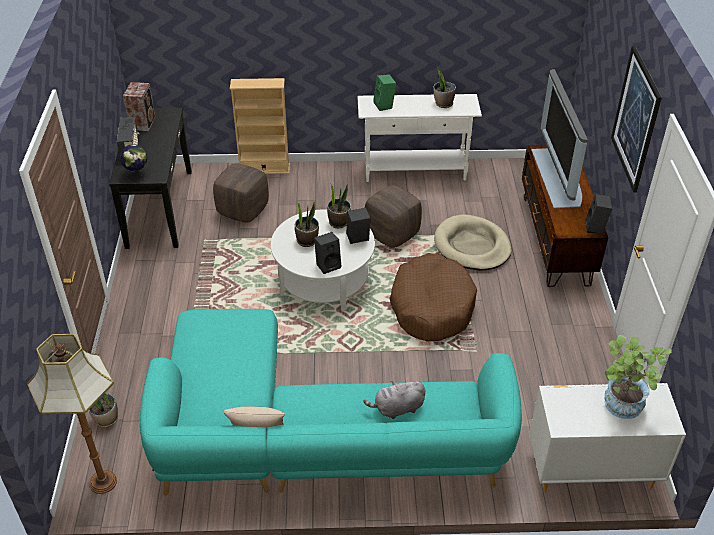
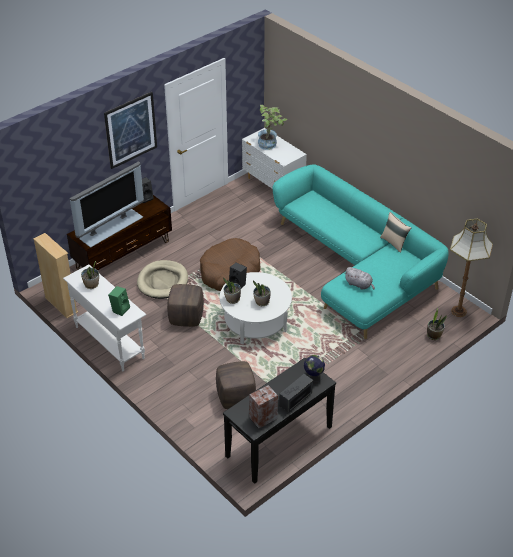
camera: 130 degrees left, 0 degrees up
(264, 169) = (181, 418): beige bookcase -> beige bookcase (61, 305)
(328, 265) = (270, 283): black speaker -> none
(397, 409) = (330, 215): grey plush toy -> grey plush toy (359, 284)

